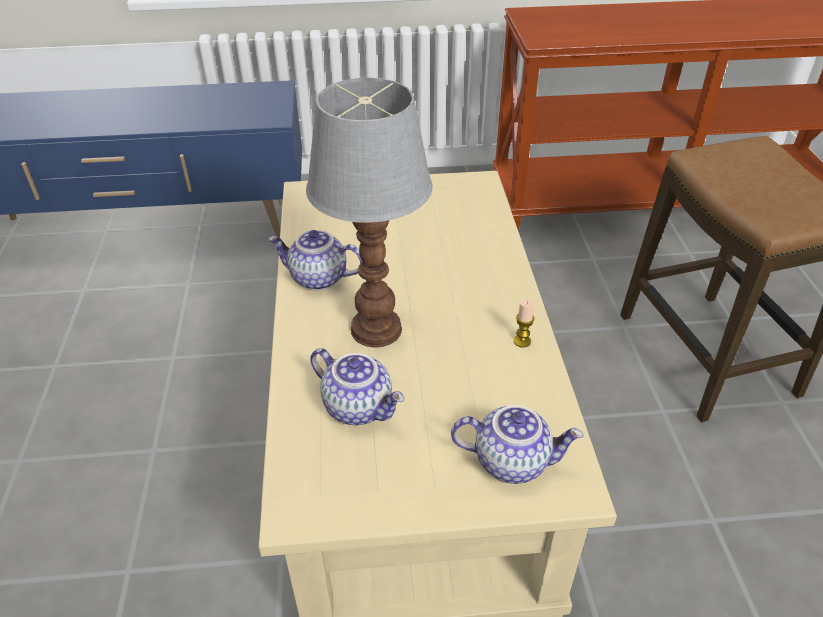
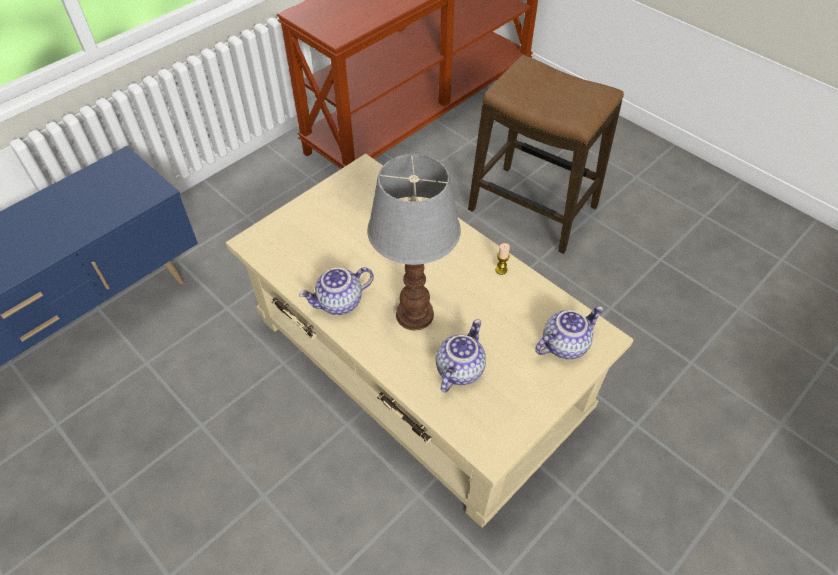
camera: 40 degrees left, 10 degrees up
(359, 406) = (458, 369): teapot -> teapot turned 60 degrees counterclockwise

